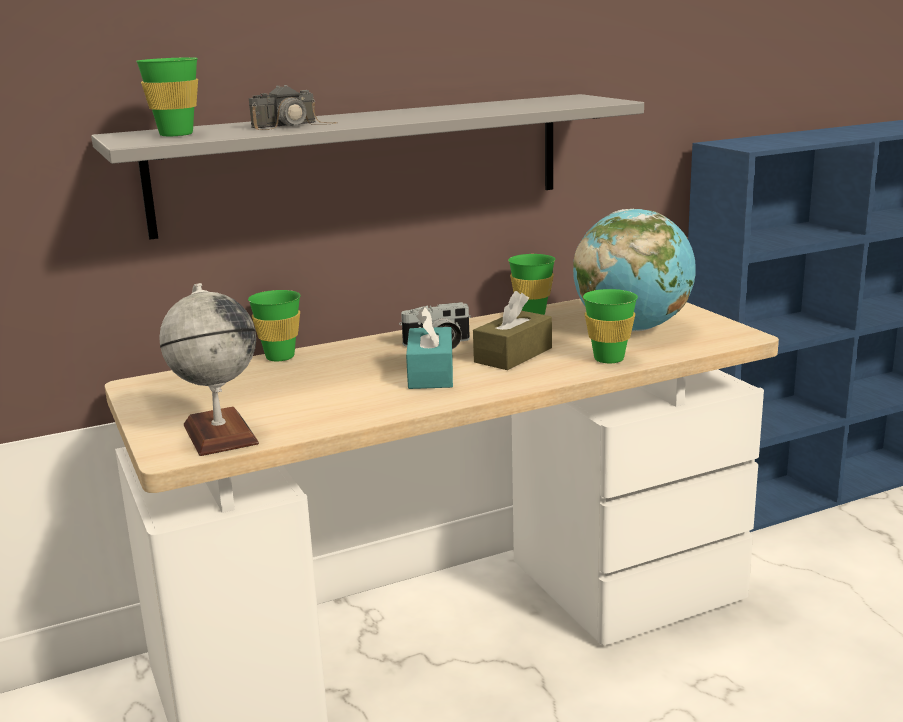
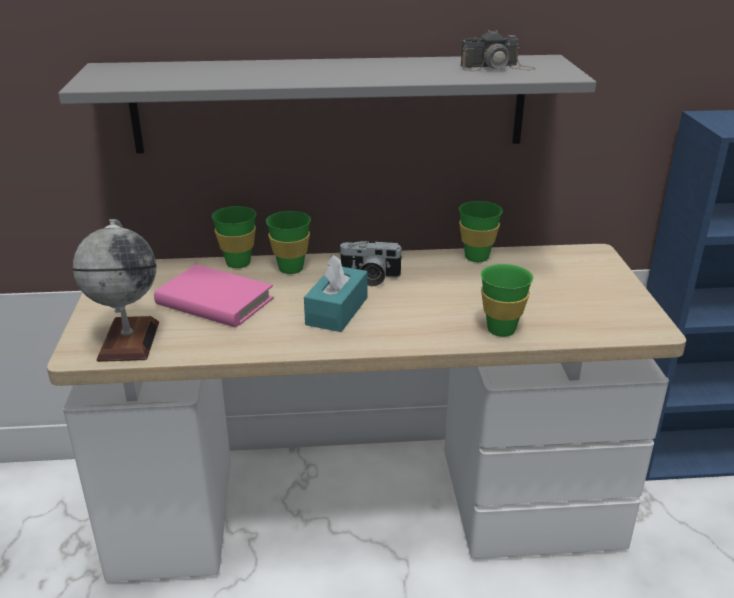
camera: 20 degrees right, 10 degrees up
(176, 134) = (137, 75): green cup -> green cup (291, 269)
(287, 389) = (214, 302): none -> pink book
(294, 125) = (241, 75): camera -> camera (497, 67)
(513, 355) = (421, 305): brown tissue box -> none
(632, 328) = (553, 295): globe -> none

